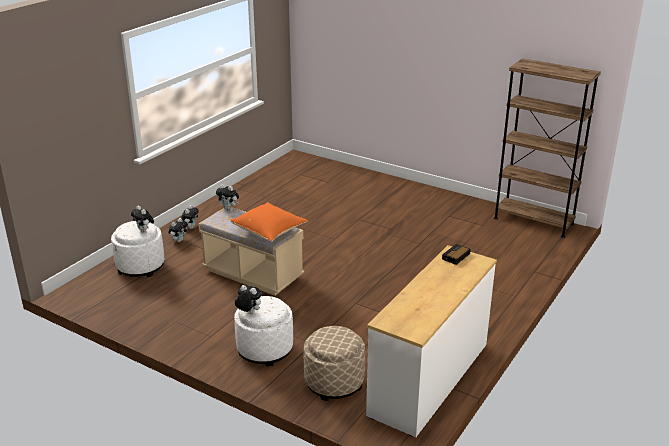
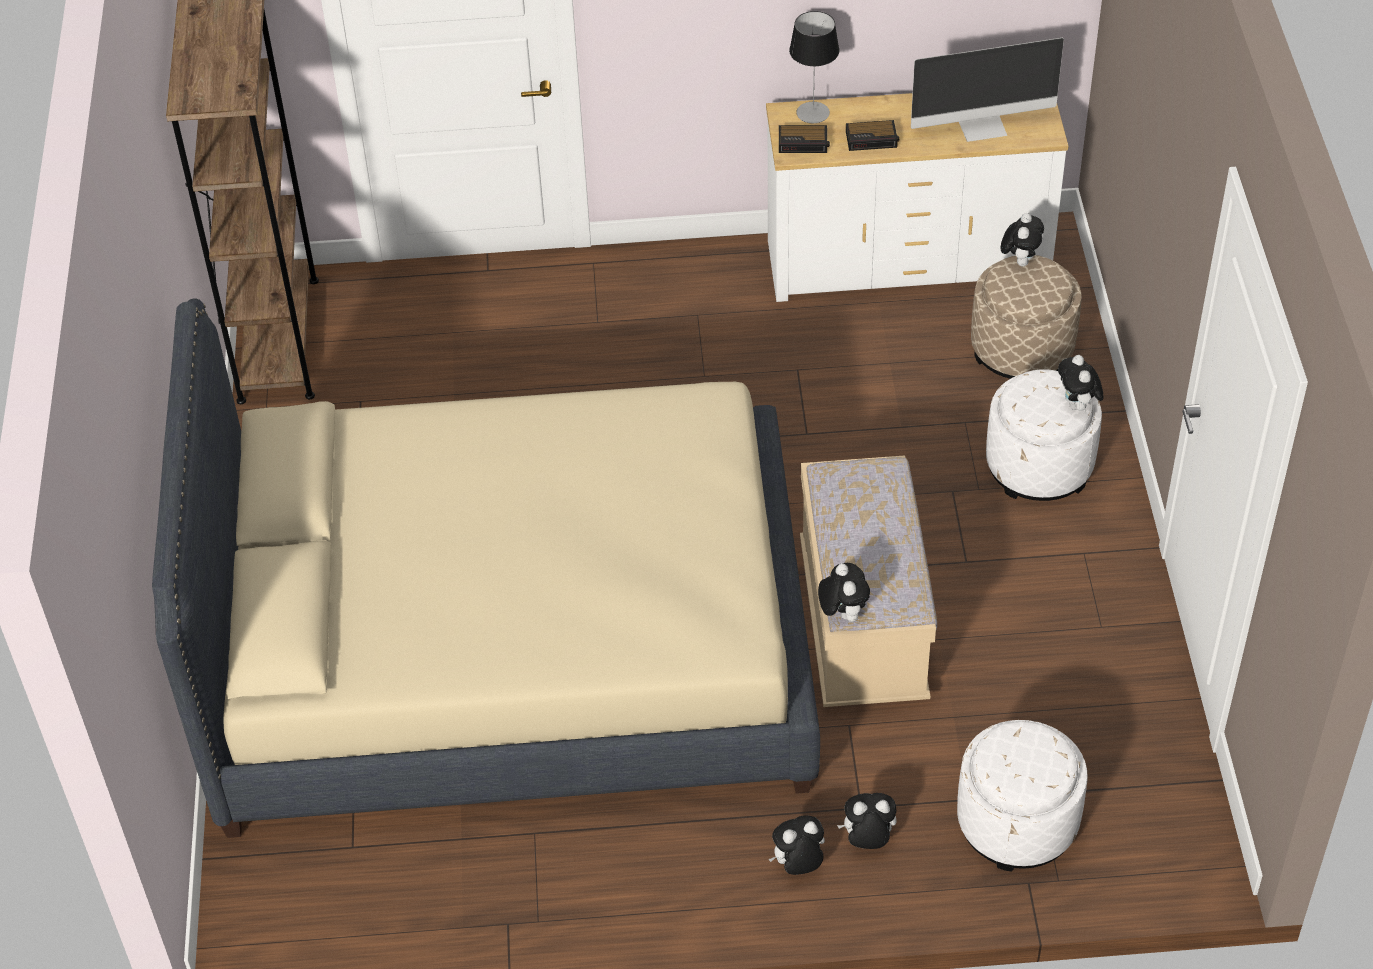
camera: 125 degrees left, 20 degrees up
(144, 230) = (1017, 736): plush toy -> plush toy (1020, 260)
(270, 232) = (866, 489): orange pillow -> none
(334, 214) = (510, 650): none -> beige bed
(412, 307) = (983, 126): none -> monitor
(438, 274) = (872, 139): none -> alarm clock
(475, 267) = (813, 112): none -> table lamp

